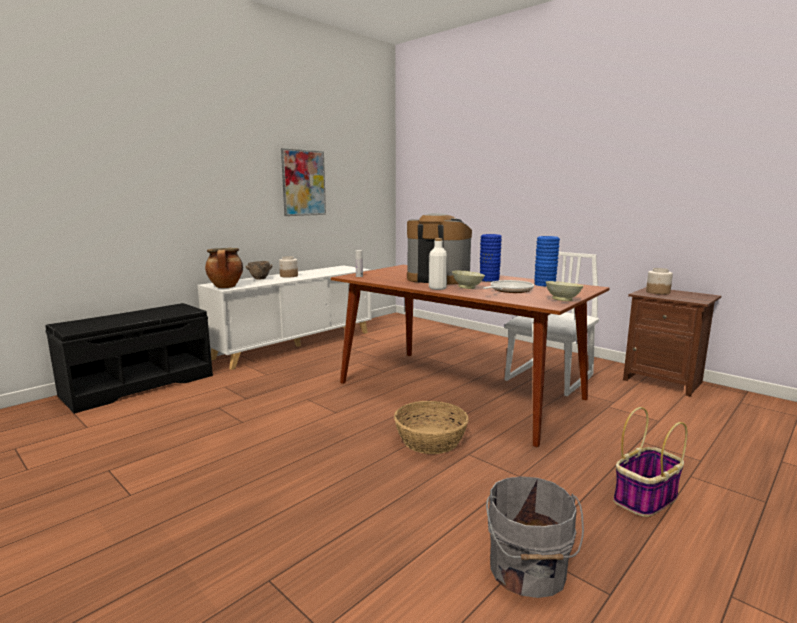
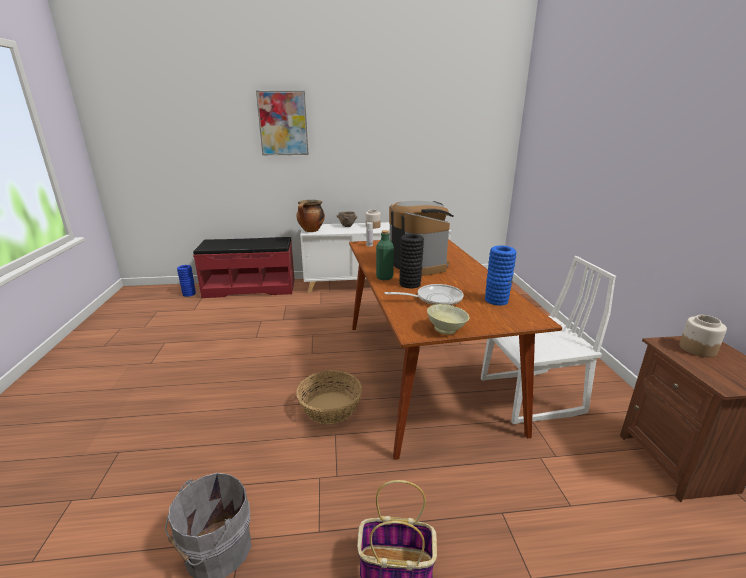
camera: 40 degrees right, 10 degrees up
(138, 385) = (250, 288): black bench -> red bench
(303, 183) = (404, 144): picture -> picture (283, 123)
(437, 288) = (384, 277): white bottle -> green bottle
(468, 288) = (410, 284): beige bowl -> black vase
(489, 280) = (458, 278): blue vase -> blue vase (189, 294)

